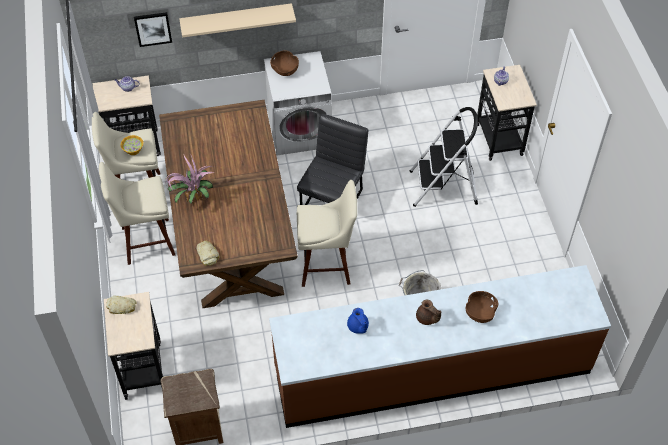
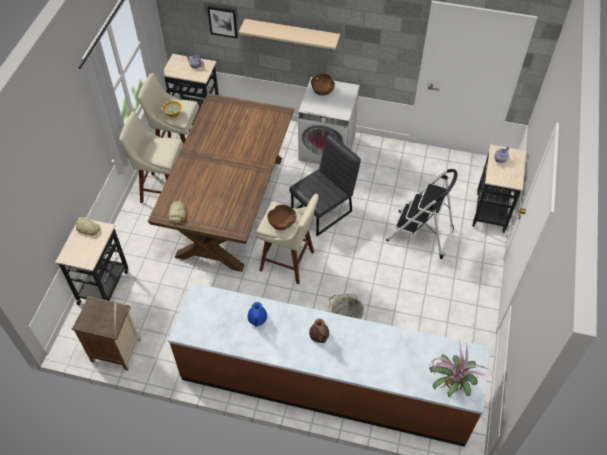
camera: 25 degrees right, 0 degrees up
(193, 199) = (193, 166): potted plant -> potted plant (450, 384)
(480, 313) = (368, 350): brown bowl -> brown bowl (282, 223)

